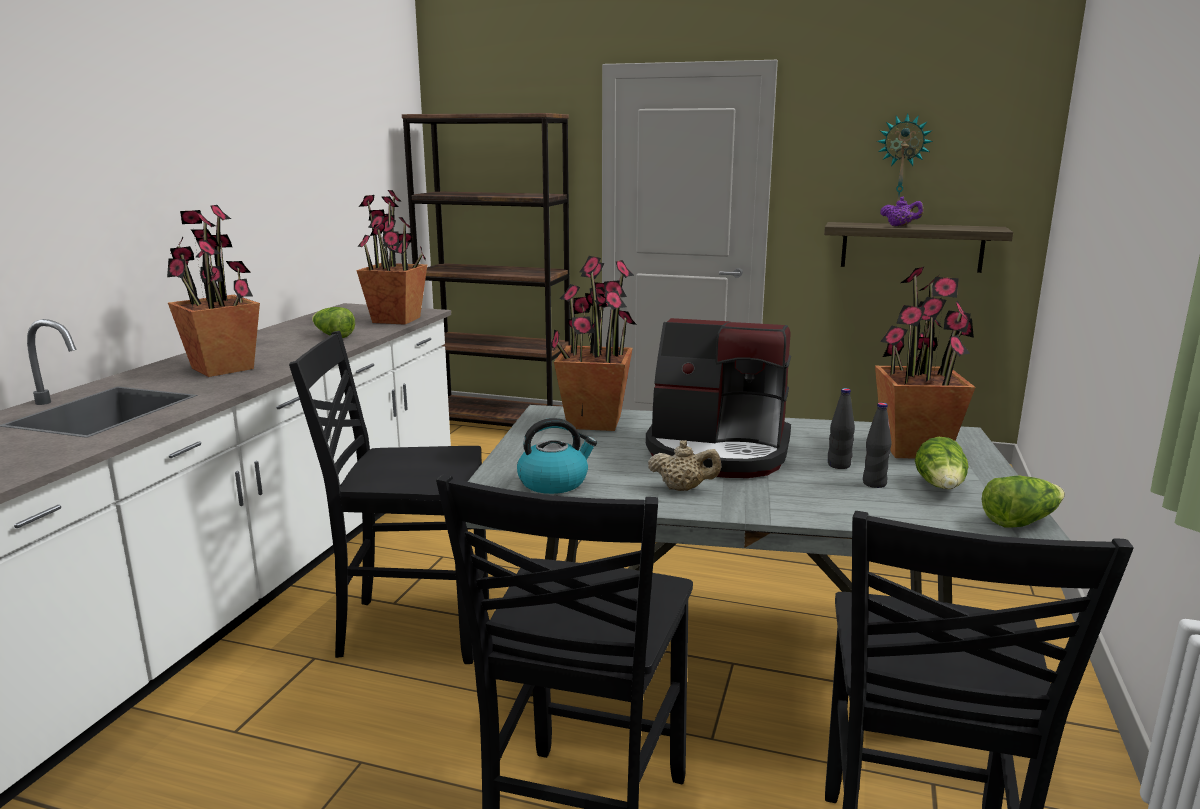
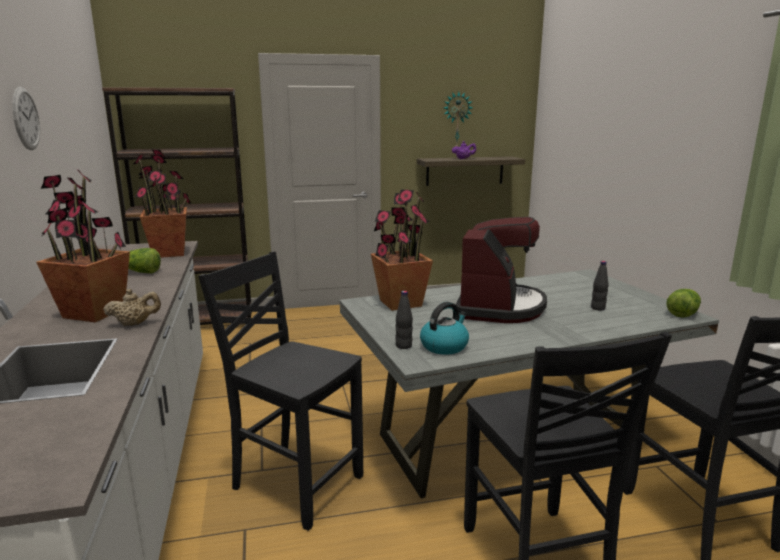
camera: 30 degrees left, 0 degrees up
(243, 149) = (25, 118): none -> wall clock
(412, 628) = (295, 482): black chair -> black chair turned 60 degrees clockwise
(683, 489) = (518, 332): beige teapot -> beige teapot (135, 324)
(718, 452) = (499, 307): coffee machine -> coffee machine turned 60 degrees counterclockwise
(839, 465) = (567, 302): black bottle -> black bottle (403, 346)
(915, 449) = (584, 286): potted plant -> none
(941, 487) = (626, 303): lettuce -> none

